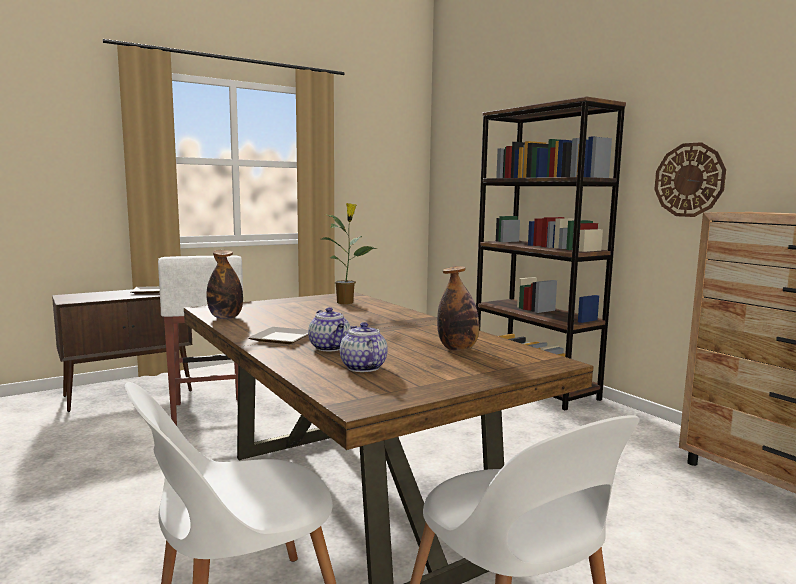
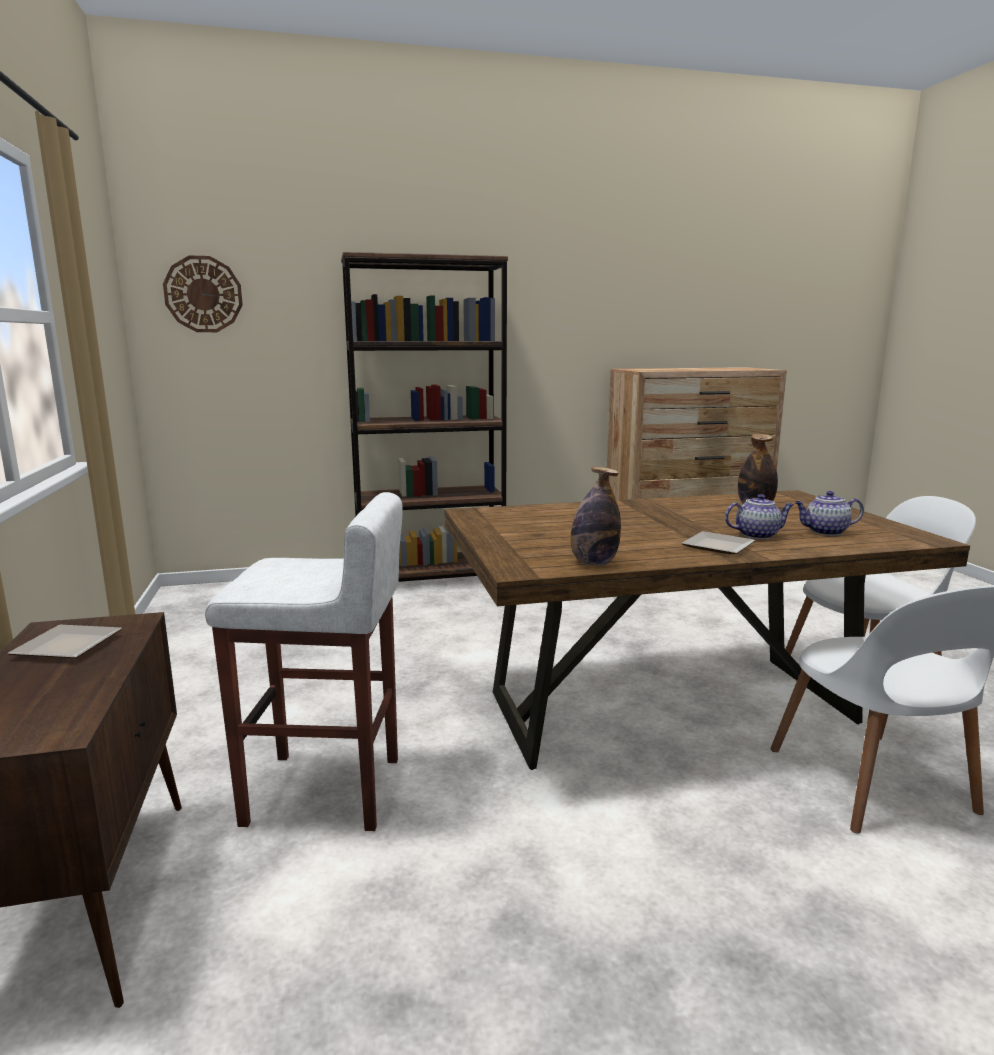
camera: 70 degrees left, 5 degrees up
(346, 302) = (522, 516): potted plant -> none
(689, 180) = (556, 342): wall clock -> wall clock (203, 294)

